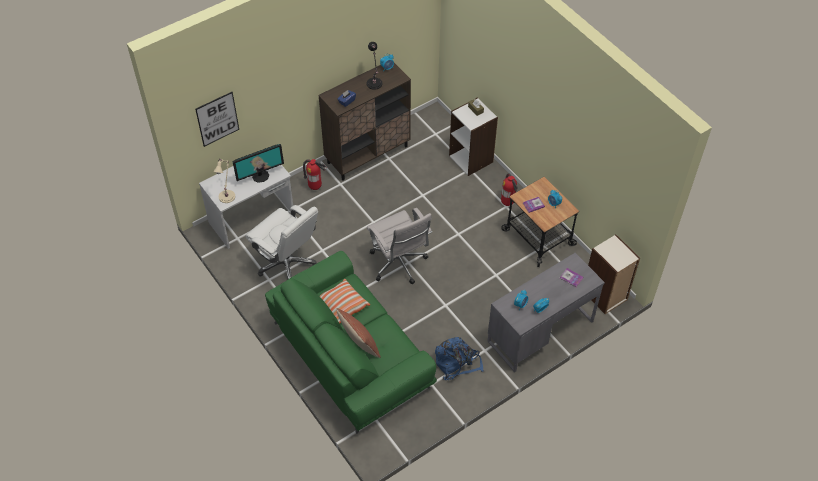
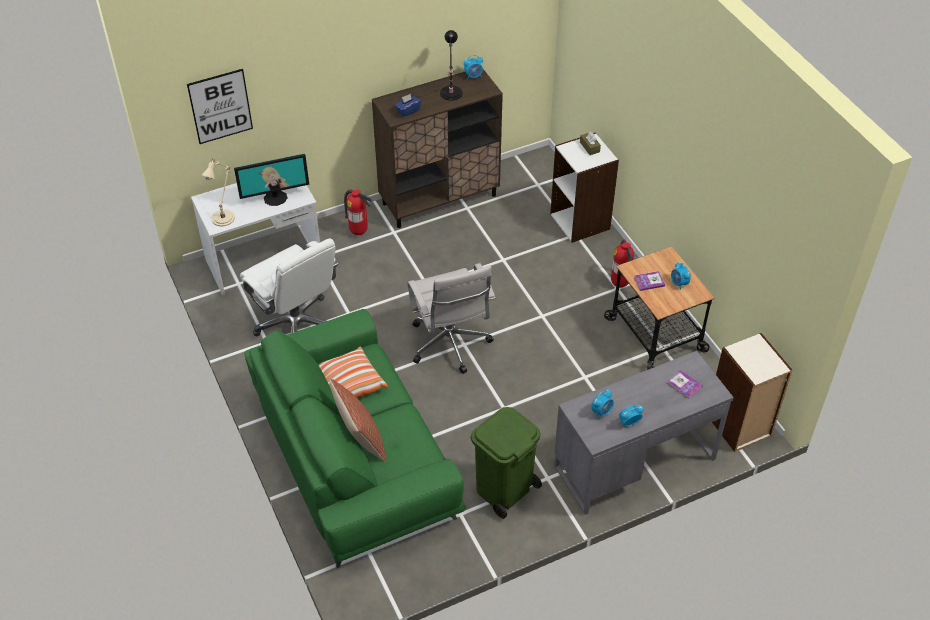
camera: 10 degrees right, 5 degrees down
(457, 363) = (503, 490): blue backpack -> green trash can

